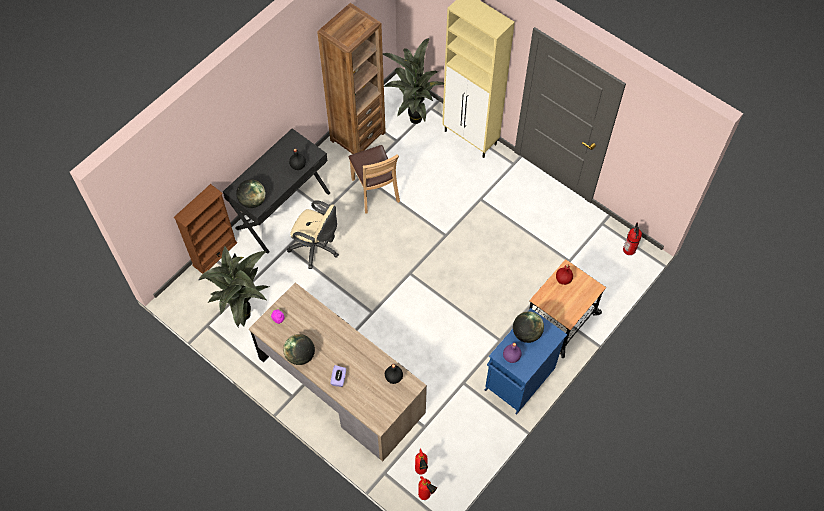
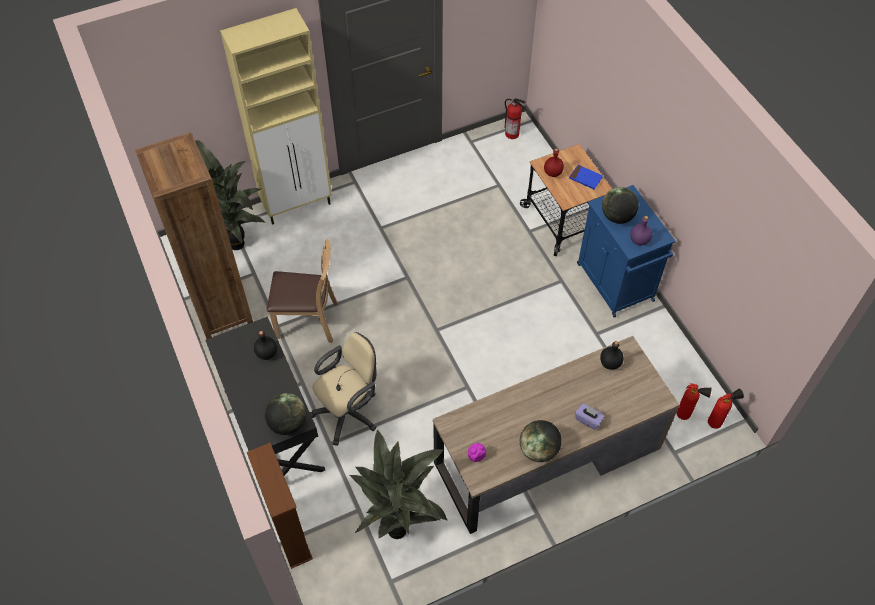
camera: 65 degrees left, 5 degrees down
(571, 304) = (585, 178): none -> blue book

